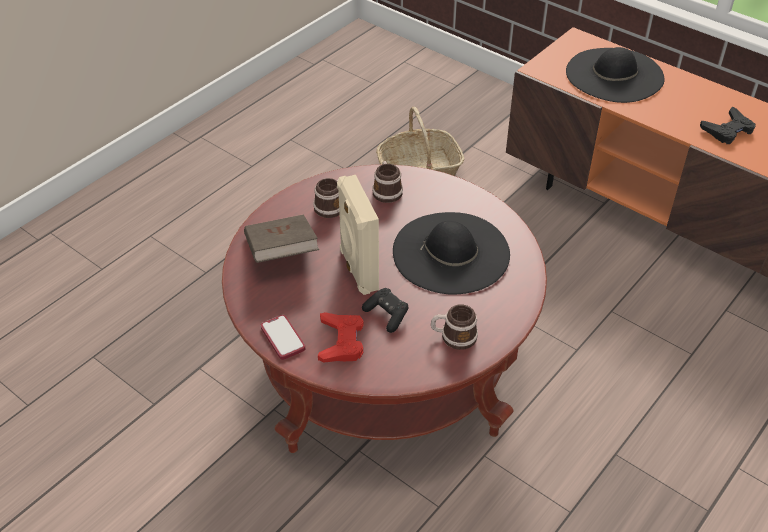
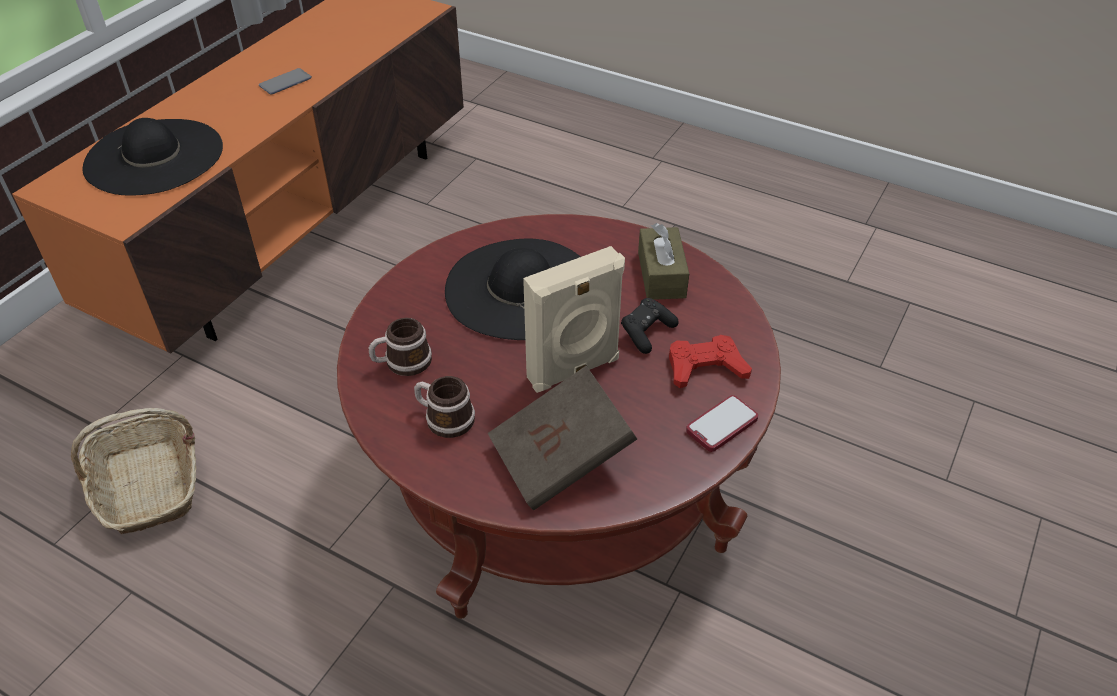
camera: 100 degrees left, 0 degrees up
(453, 336) = (661, 275): mug -> brown tissue box
(727, 130) = (285, 82): black game controller -> phone

